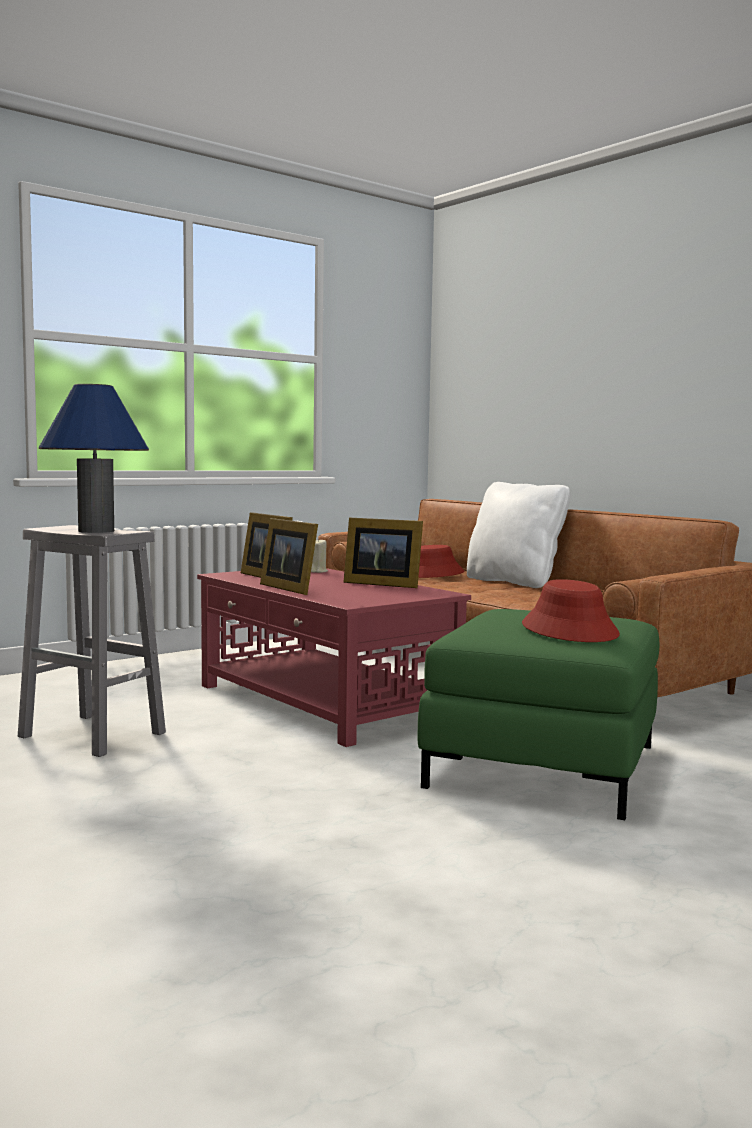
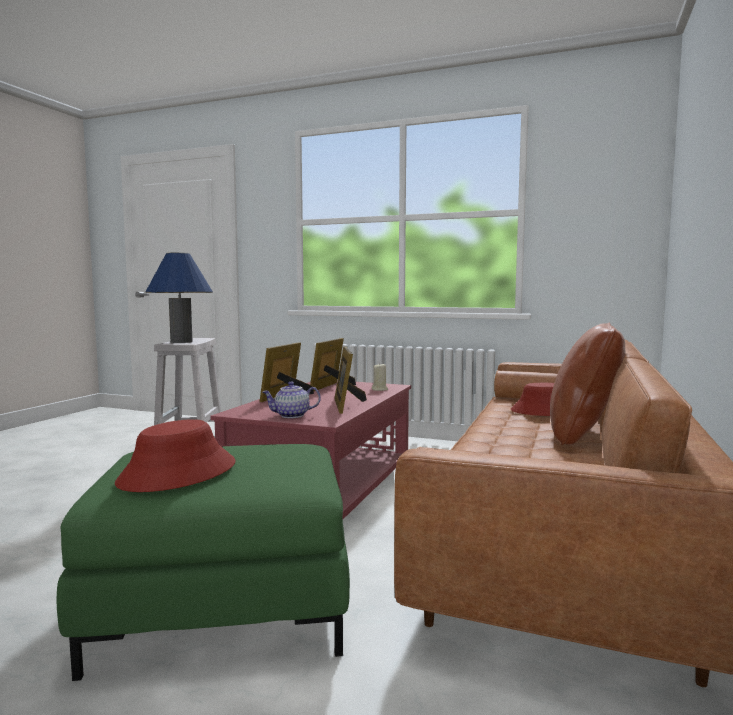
camera: 60 degrees right, 0 degrees up
(400, 596) = (291, 416): none -> teapot
(514, 582) = (583, 435): white pillow -> brown pillow

